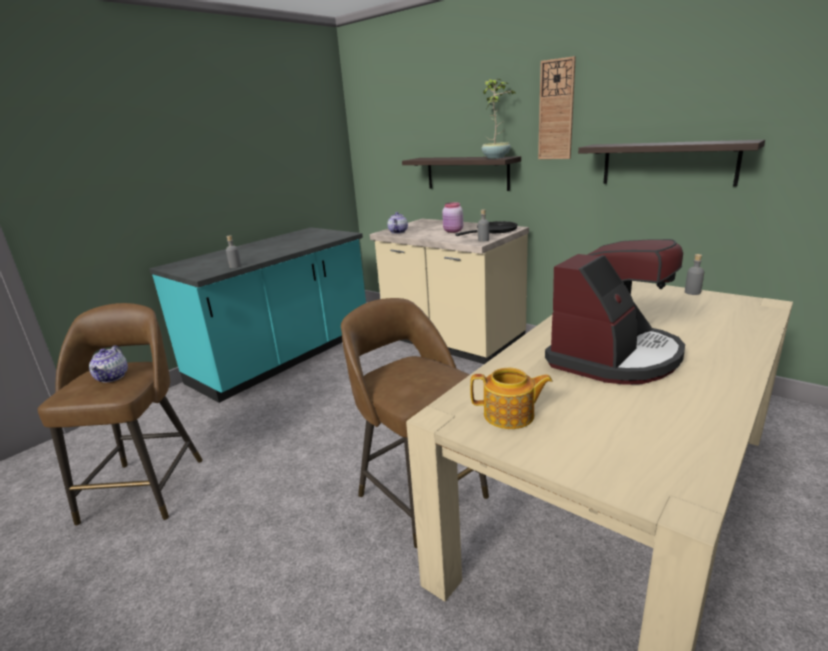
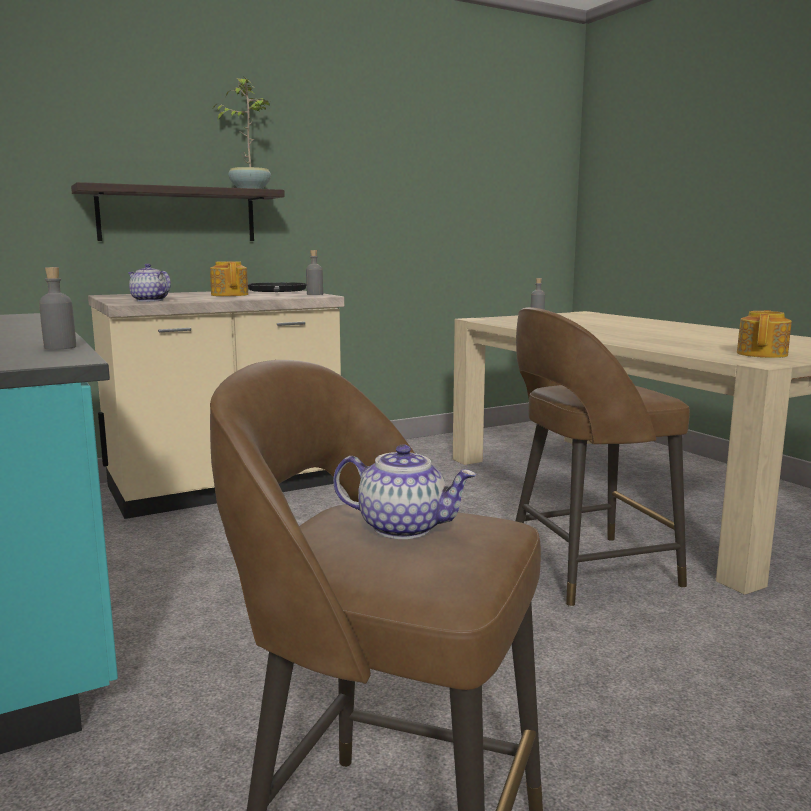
camera: 70 degrees left, 10 degrees down
(453, 231) = (230, 295): pink jar -> teapot
(556, 110) = (313, 137): wall clock -> none
(614, 357) = (659, 334): coffee machine -> none
(668, 163) = (432, 207): shelf -> none

